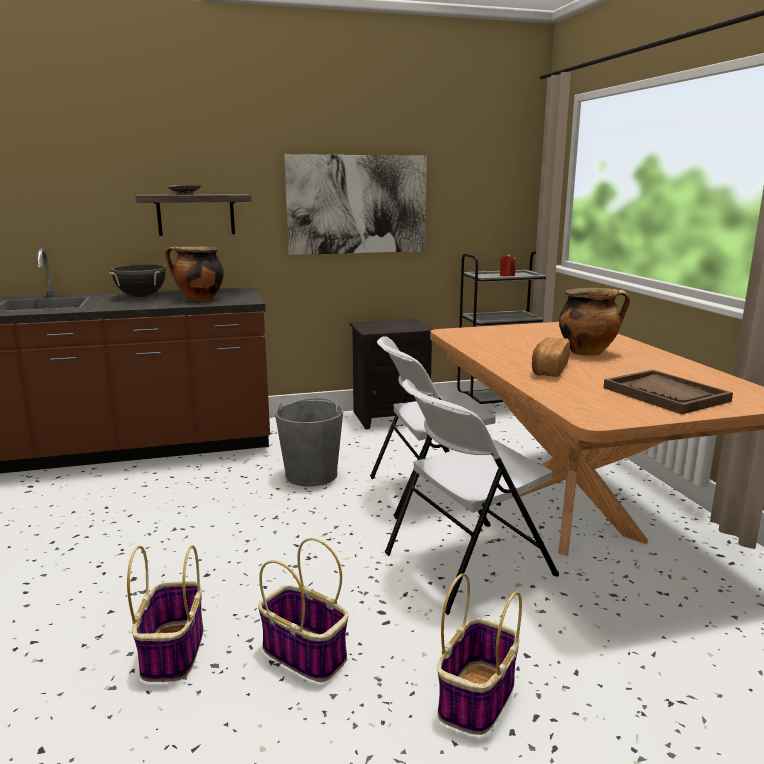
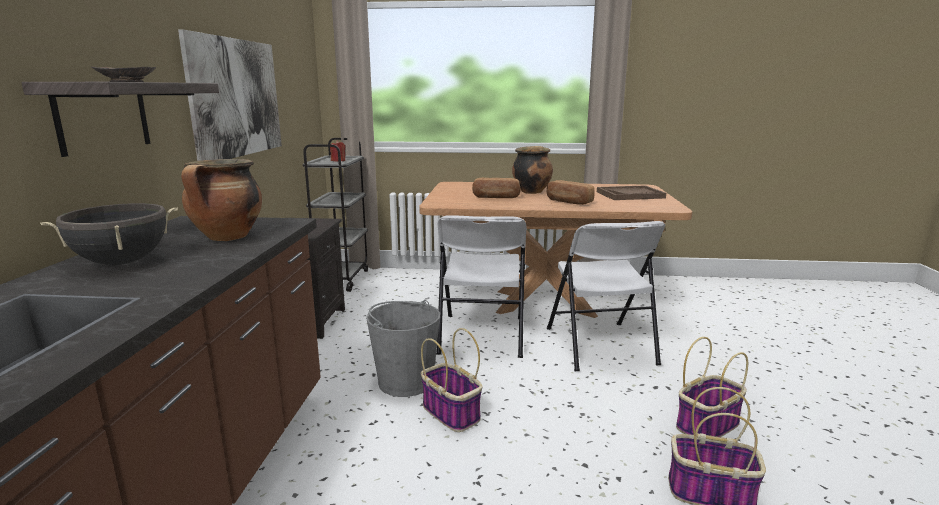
camera: 70 degrees left, 0 degrees up
(477, 699) = (744, 374): basket -> basket (452, 413)
(523, 344) = (496, 197): none -> bread

